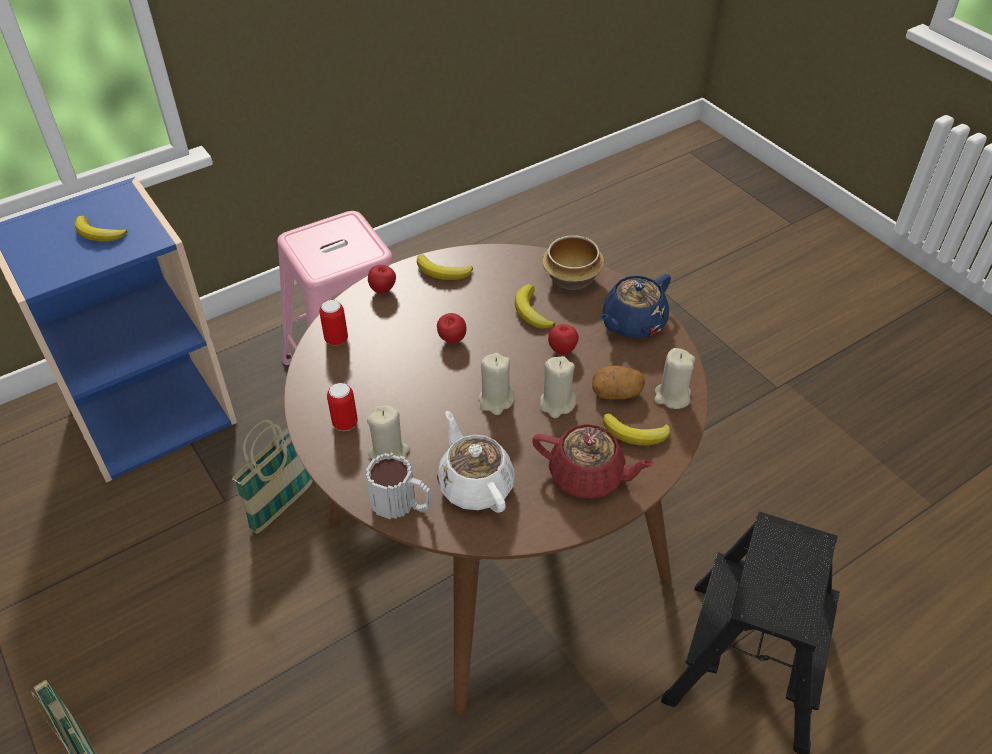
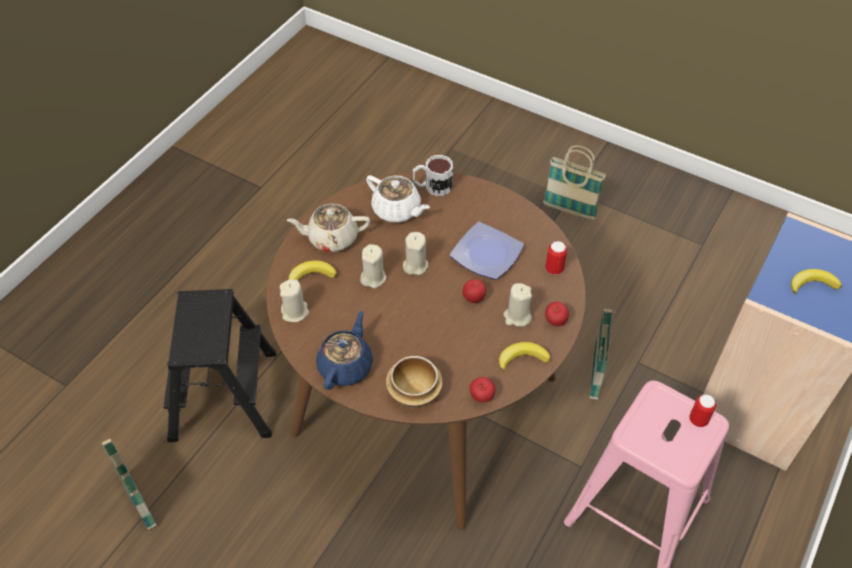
camera: 155 degrees right, 5 degrees up
(345, 423) = (500, 217): can -> can (698, 420)
(389, 452) = (460, 210): beige candle -> beige candle (517, 316)
(399, 384) = (486, 253): none -> plate
(531, 311) = (430, 346): banana -> none
(562, 350) = (389, 320): apple -> apple (481, 397)
(588, 476) = (332, 238): red teapot -> beige teapot
(617, 392) = (335, 301): potato -> none
(868, 570) = (139, 502): none -> basket

